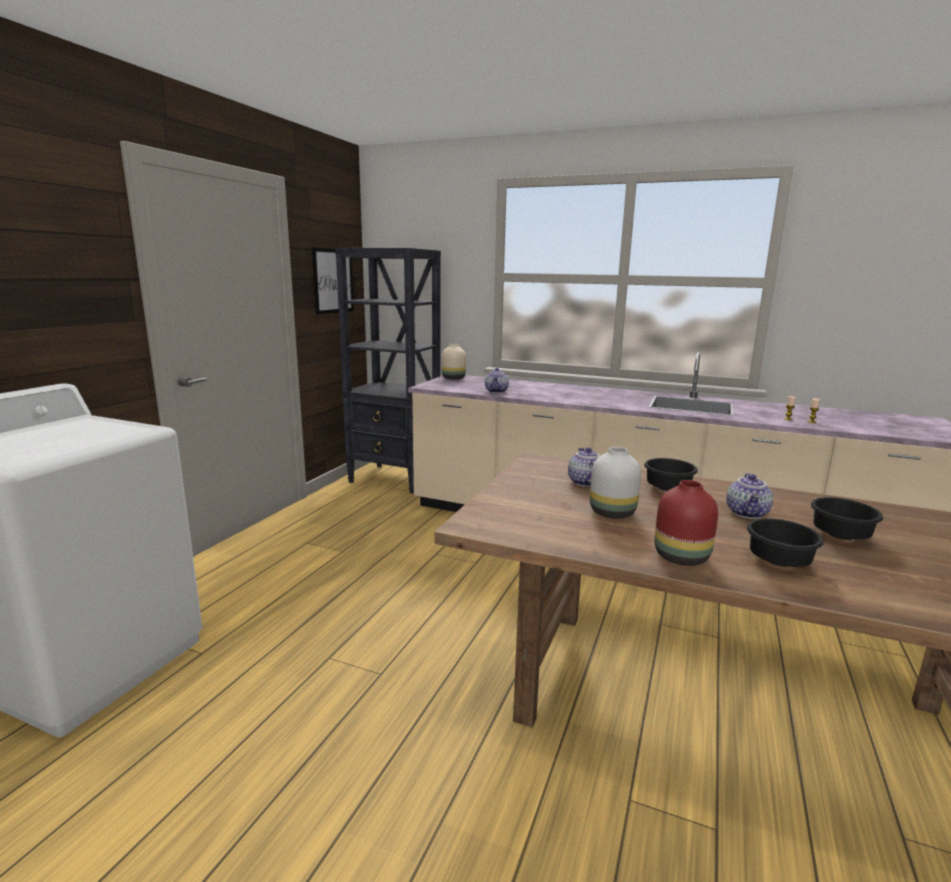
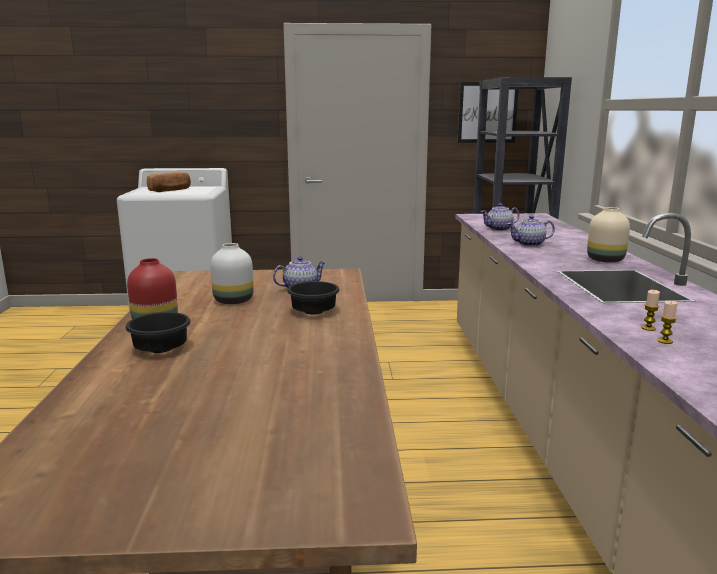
camera: 65 degrees right, 0 degrees up
(47, 440) = (170, 190): none -> bread
(453, 378) = (525, 216): beige vase -> beige vase (606, 260)
(748, 513) = (272, 340): teapot -> teapot (529, 244)
(842, 537) = (238, 375): black bowl -> none

